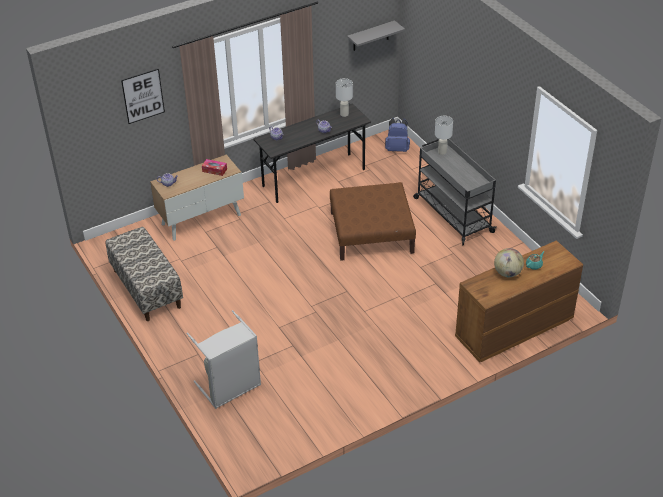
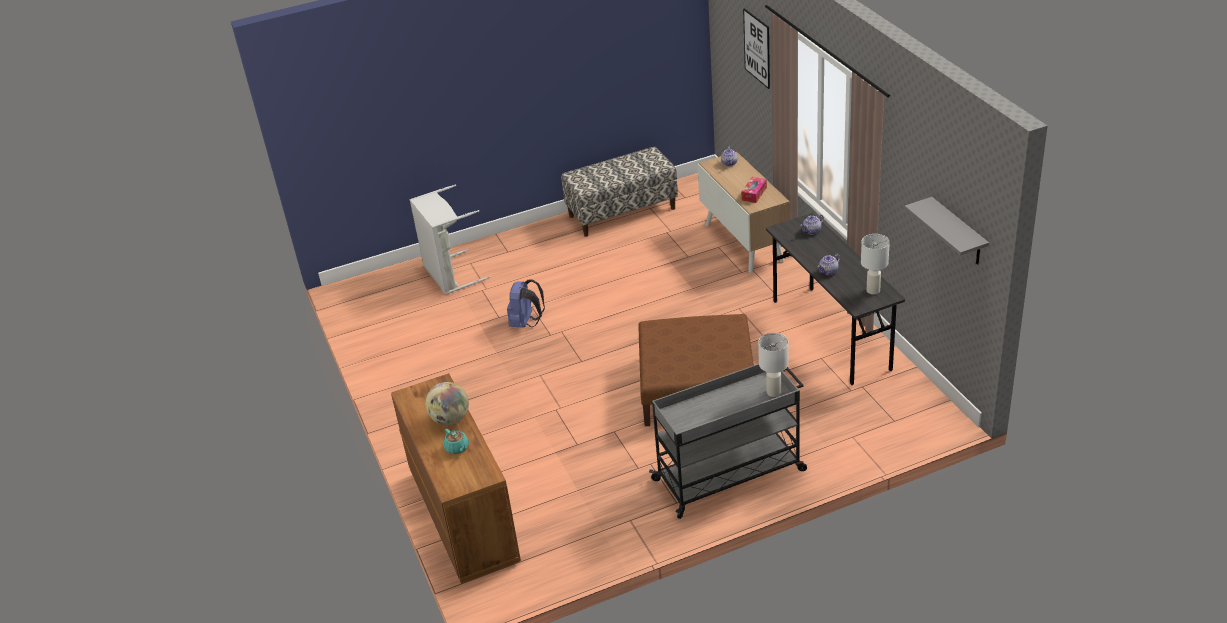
camera: 100 degrees right, 5 degrees down
(397, 148) = (909, 423): blue backpack -> blue backpack (526, 323)

